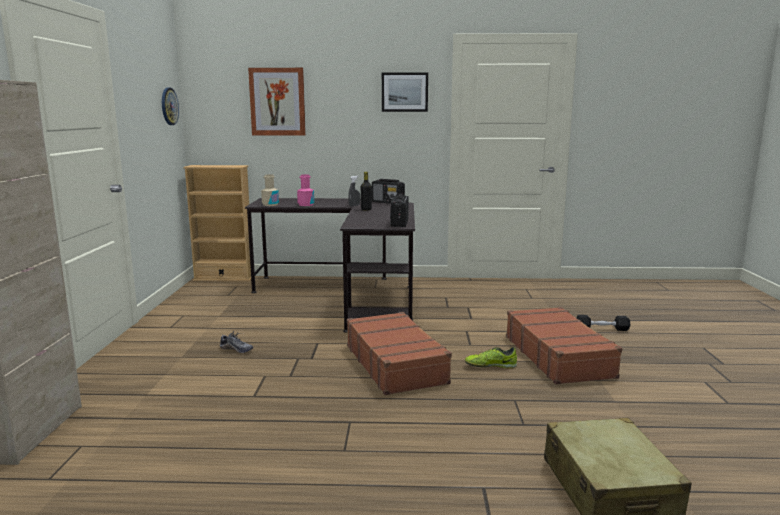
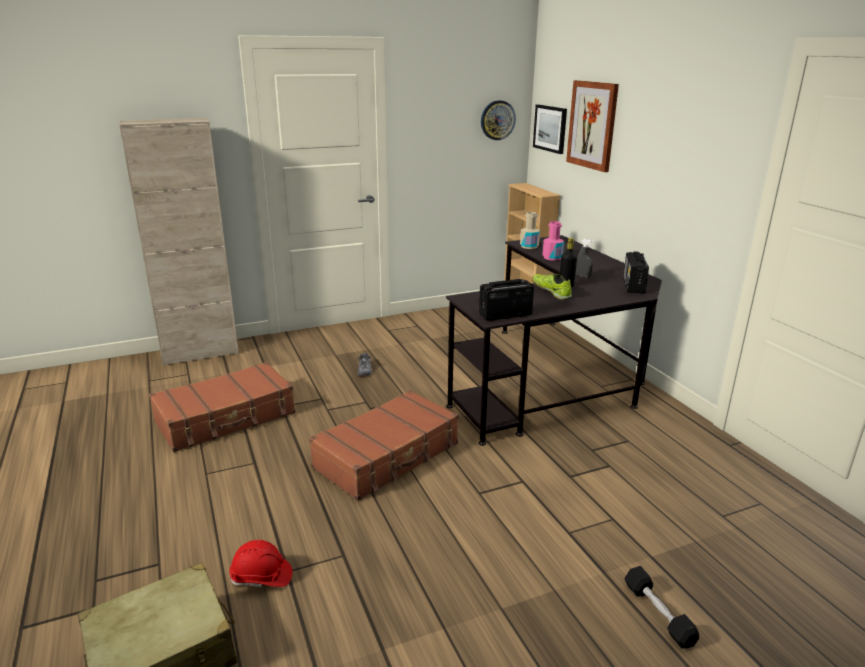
camera: 65 degrees right, 10 degrees up
(404, 92) = (713, 132): picture -> picture (550, 128)
(490, 366) = (426, 520): shoe -> shoe (551, 291)
(526, 436) = (261, 577): none -> red hard hat
(558, 356) = (499, 576): brown suitcase -> brown suitcase (226, 418)

